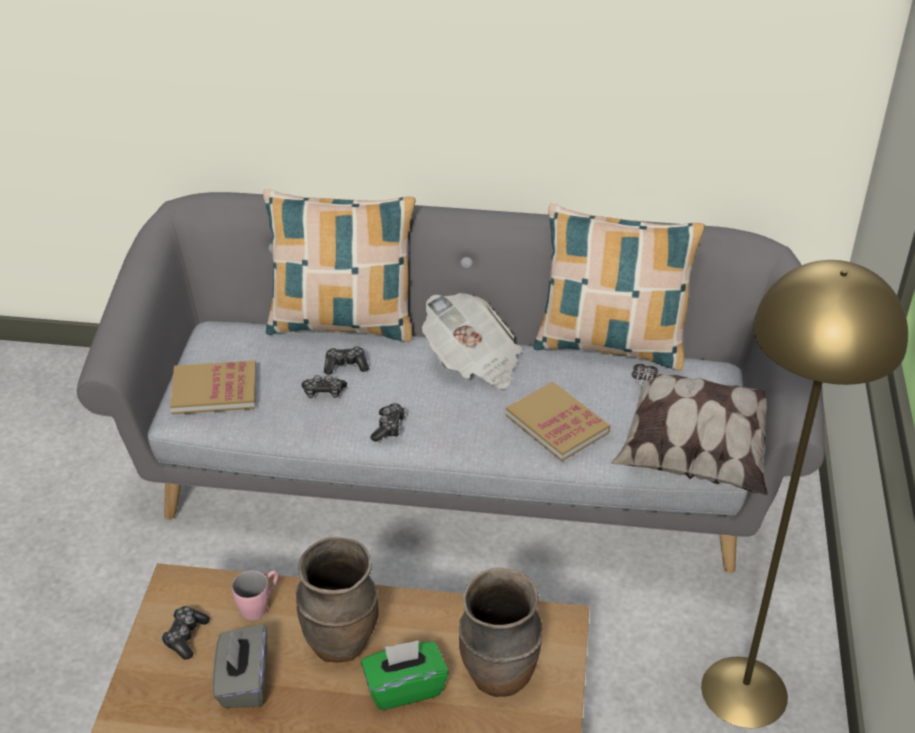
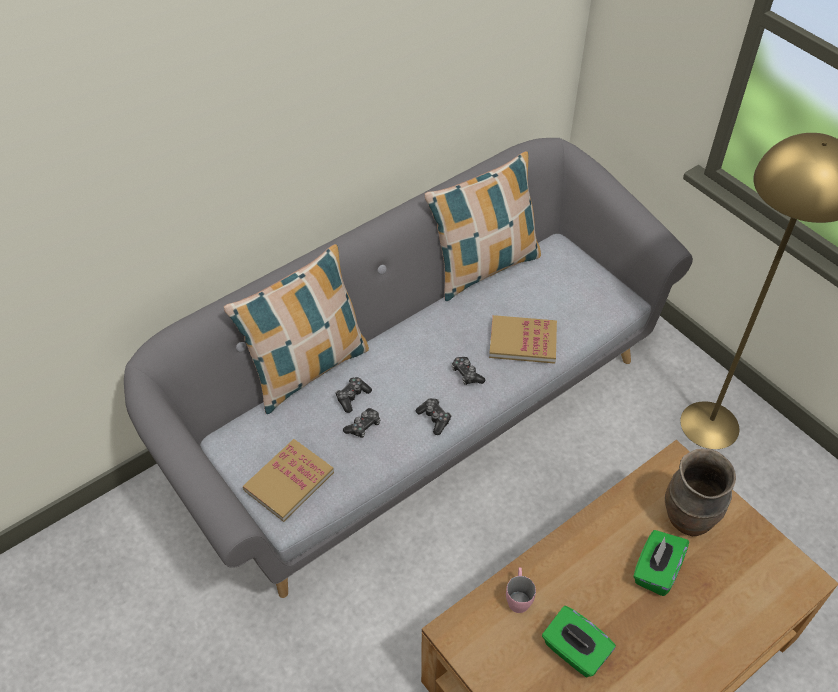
camera: 45 degrees left, 10 degrees up
(185, 636) = (505, 657): game controller -> game controller (466, 374)
(243, 682) = (574, 651): grey tissue box -> green tissue box
(340, 641) = (590, 576): brown vase -> none
(473, 361) = (425, 335): newspaper -> none
(693, 451) = (606, 304): pillow -> none

